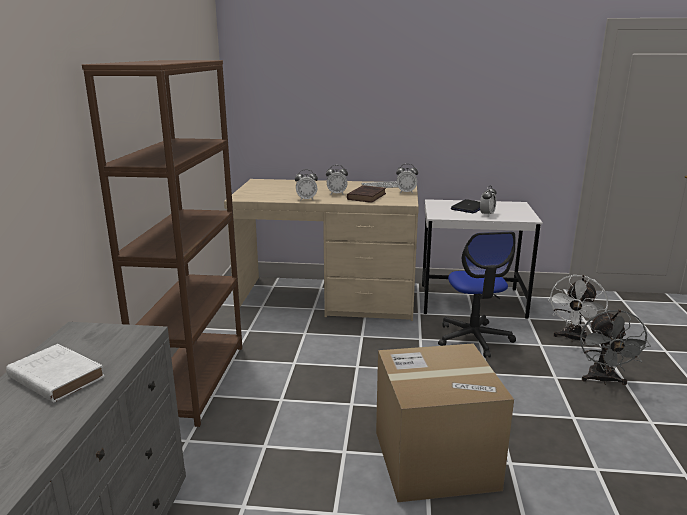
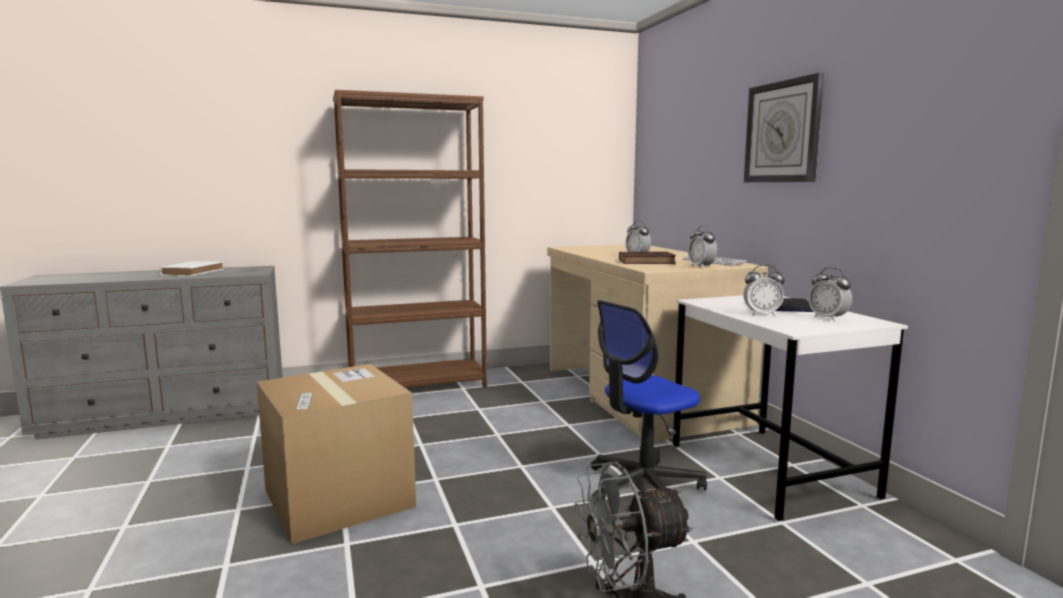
camera: 65 degrees right, 10 degrees down
(306, 199) = (594, 255): alarm clock -> alarm clock (828, 318)
(423, 94) = (782, 132): none -> wall clock
(573, 339) = (760, 572): white fan -> none

